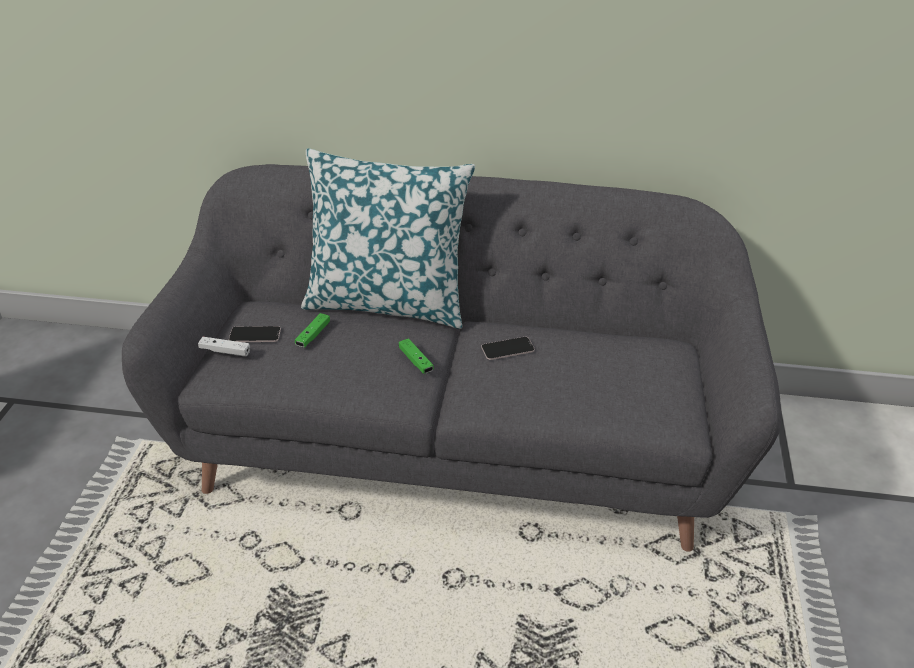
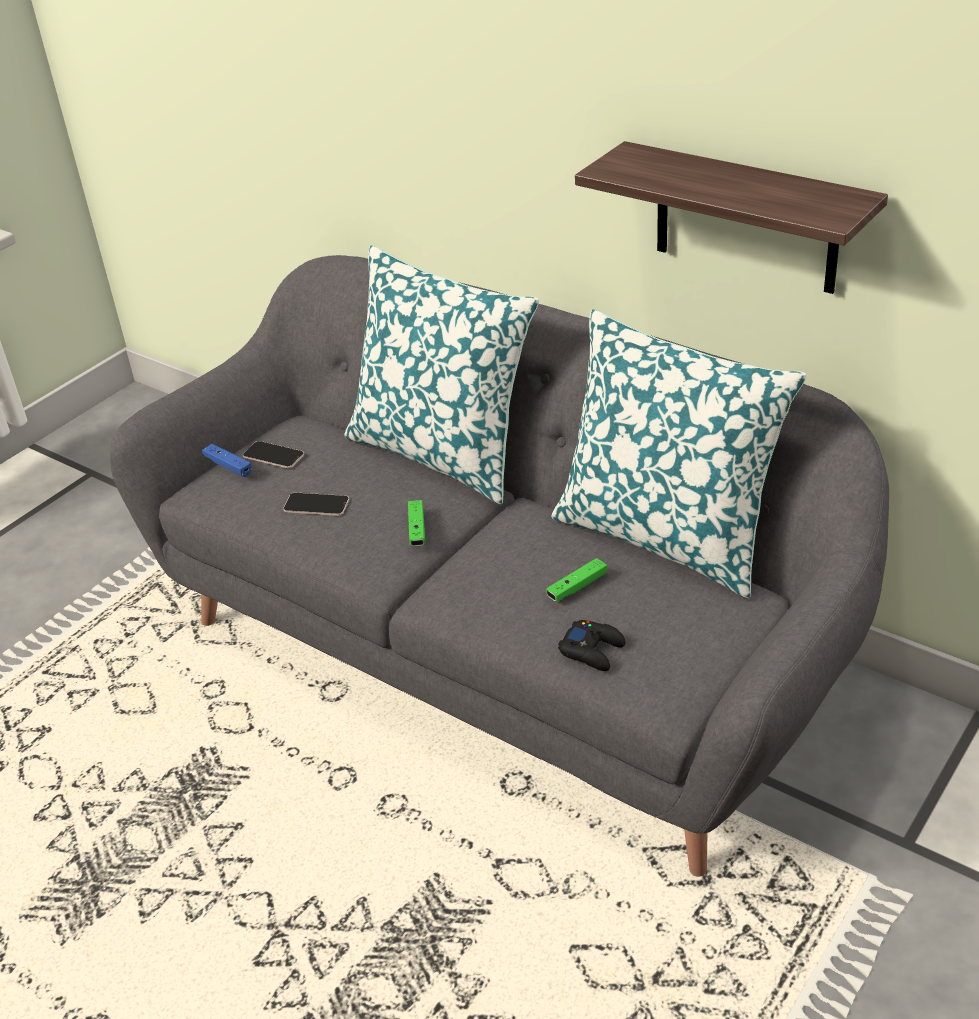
camera: 30 degrees right, 0 degrees up
(225, 351) = (228, 466): white game controller -> blue game controller
(313, 335) = (330, 471): green game controller -> green game controller (577, 587)
(507, 349) = (533, 543): phone -> phone (316, 505)
(590, 322) = (667, 536): none -> pillow
(608, 410) = (592, 650): none -> black game controller
(617, 82) = (746, 219): none -> shelf

